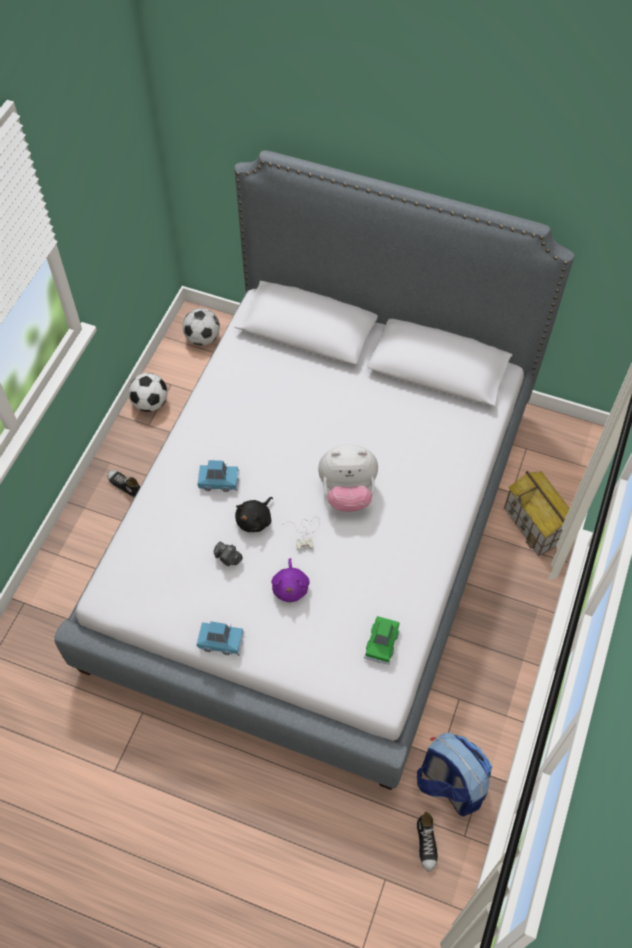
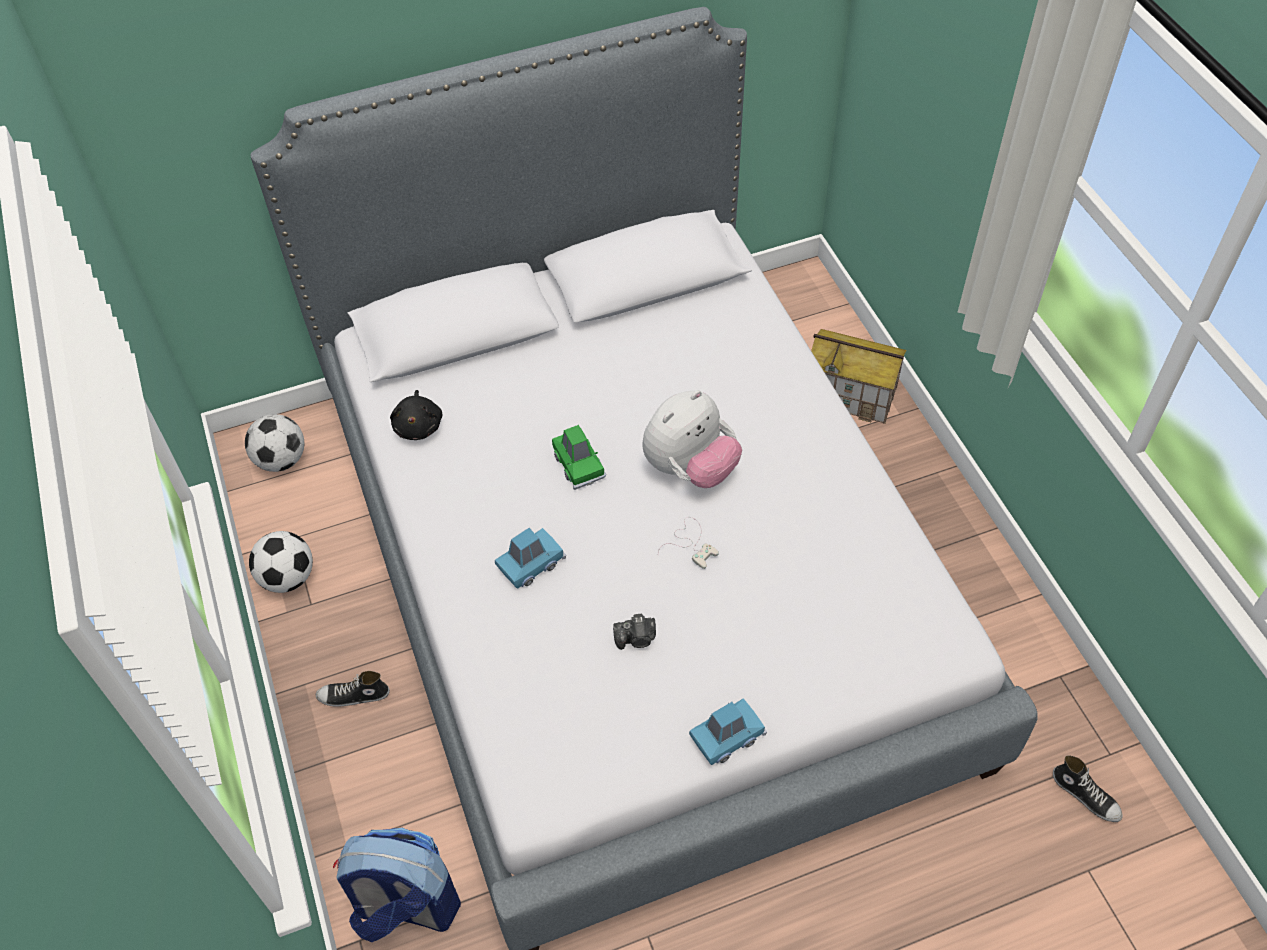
camera: 40 degrees left, 5 degrees down
(255, 520) = (620, 573): black plush toy -> black plush toy (419, 425)
(290, 587) = (738, 614): purple plush toy -> none
(381, 643) = (897, 593): green toy car -> green toy car (578, 464)
(449, 784) = (1043, 716): backpack -> backpack (406, 906)

